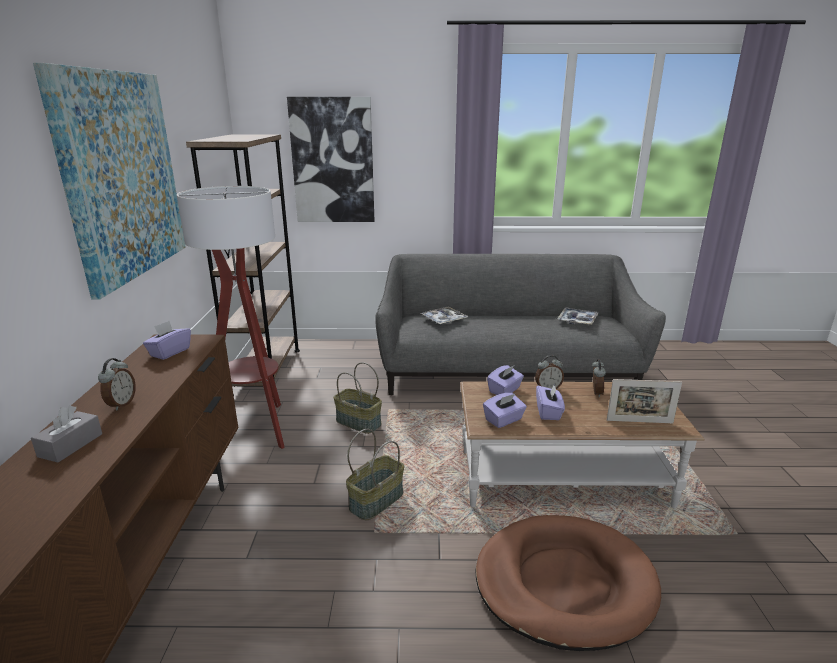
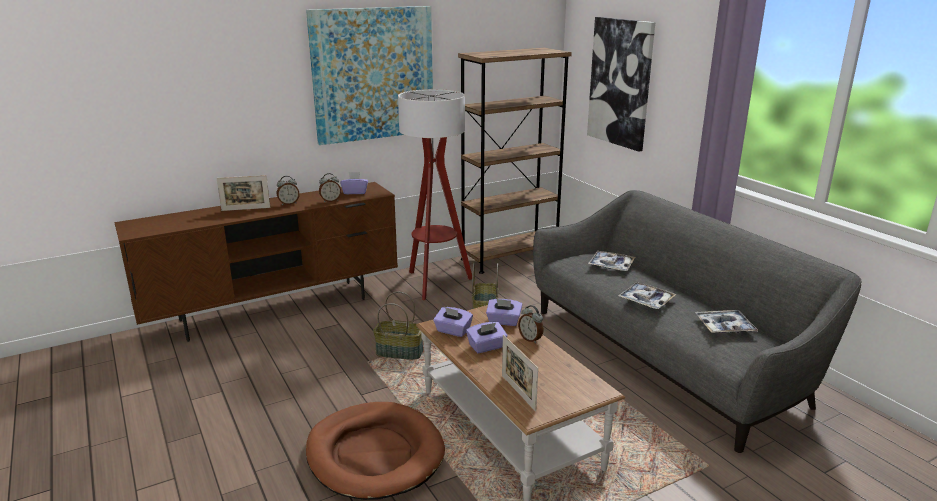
camera: 60 degrees right, 0 degrees up
(70, 445) = (246, 209): grey tissue box -> picture frame
(517, 328) = (646, 300): none -> tray
(595, 393) = (551, 363): alarm clock -> alarm clock (330, 201)

